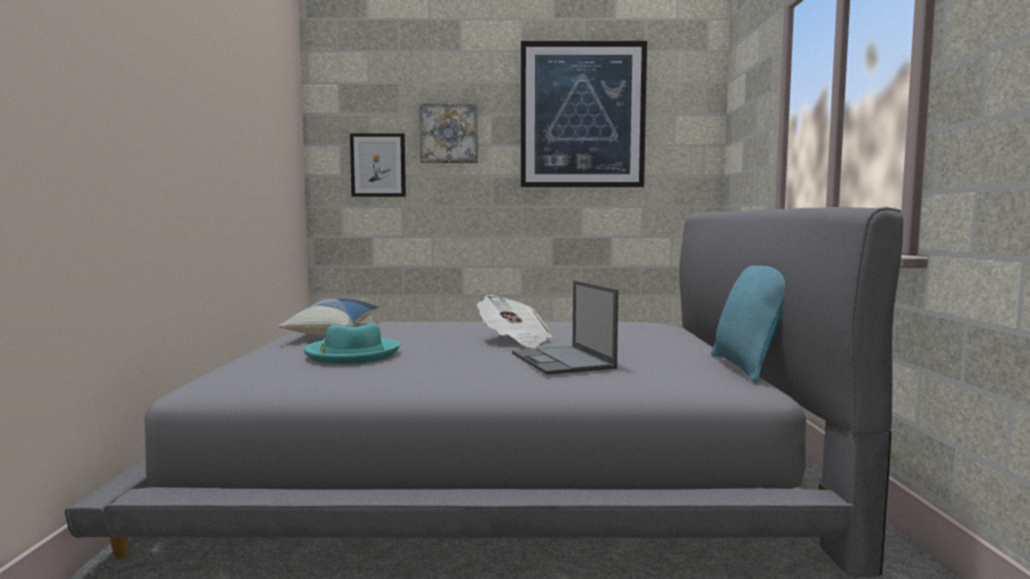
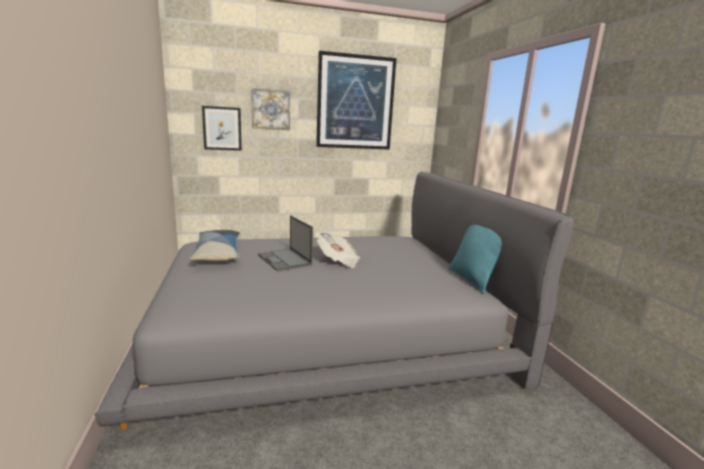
camera: 15 degrees left, 10 degrees up
(352, 354) = (249, 280): turquoise hat -> none
(563, 361) = (378, 281): laptop -> laptop (285, 260)

